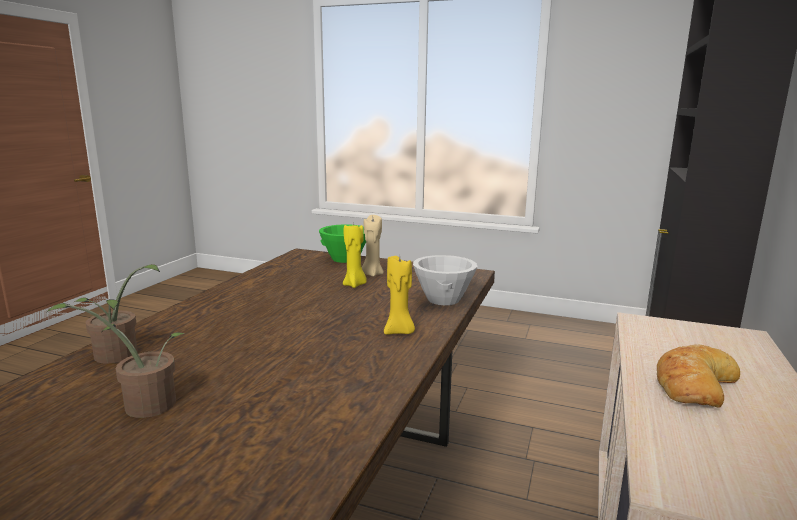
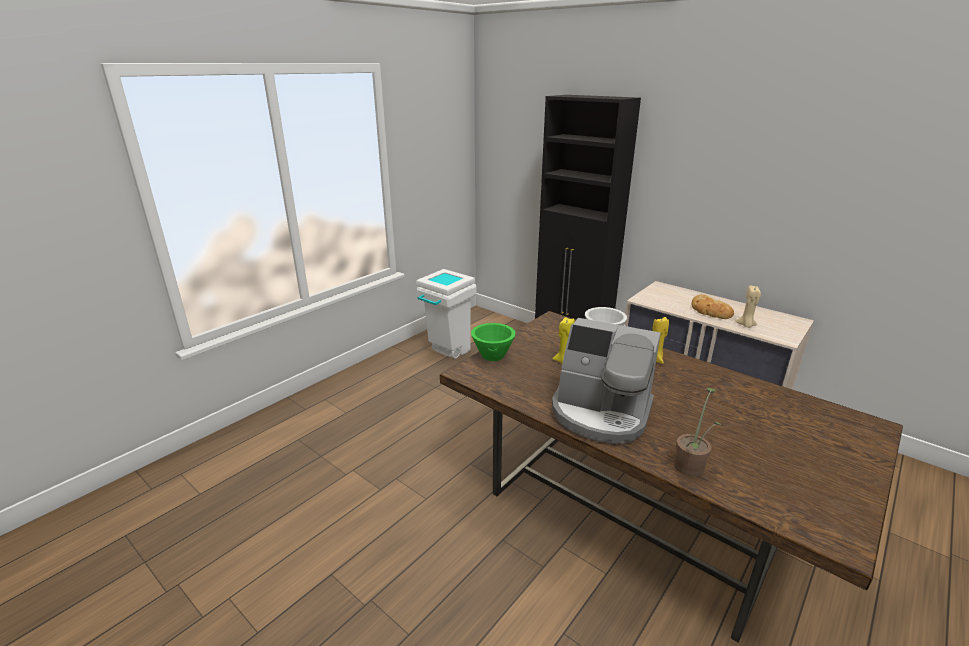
camera: 70 degrees left, 10 degrees up
(142, 405) = (759, 450): potted plant -> none
(235, 307) = (601, 413): none -> coffee machine
(372, 274) = (540, 351): beige candle -> beige candle (746, 325)
(536, 337) = (447, 352): none -> white trash can

